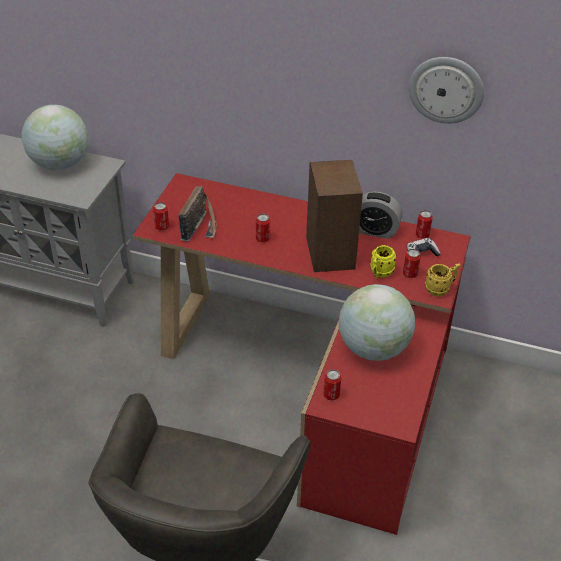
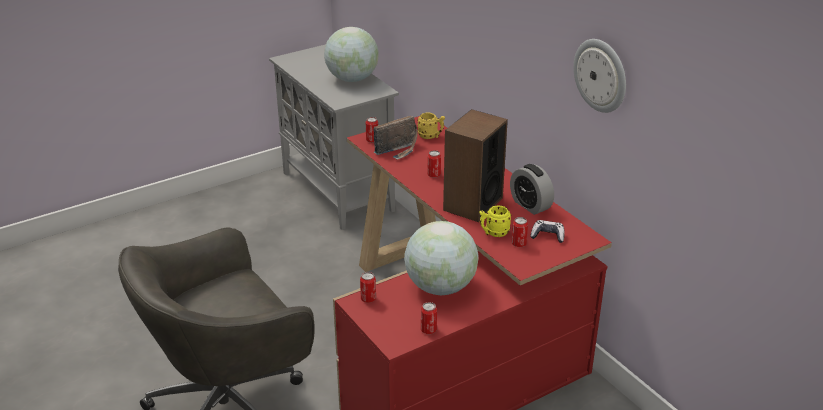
camera: 40 degrees right, 10 degrees down
(422, 235) = (567, 224): can -> can (428, 330)
(440, 289) = (530, 264): yellow mug -> yellow mug (431, 136)

